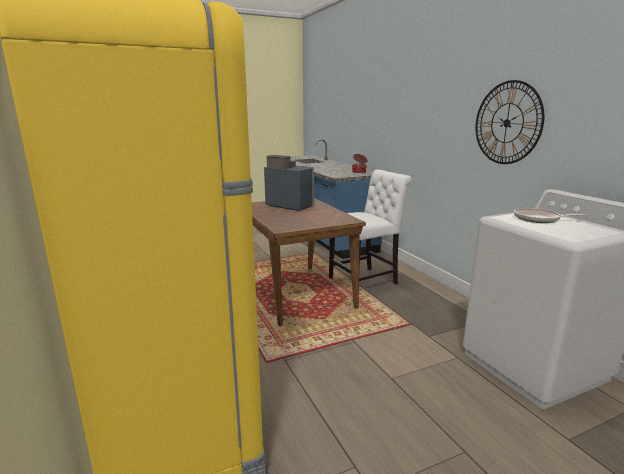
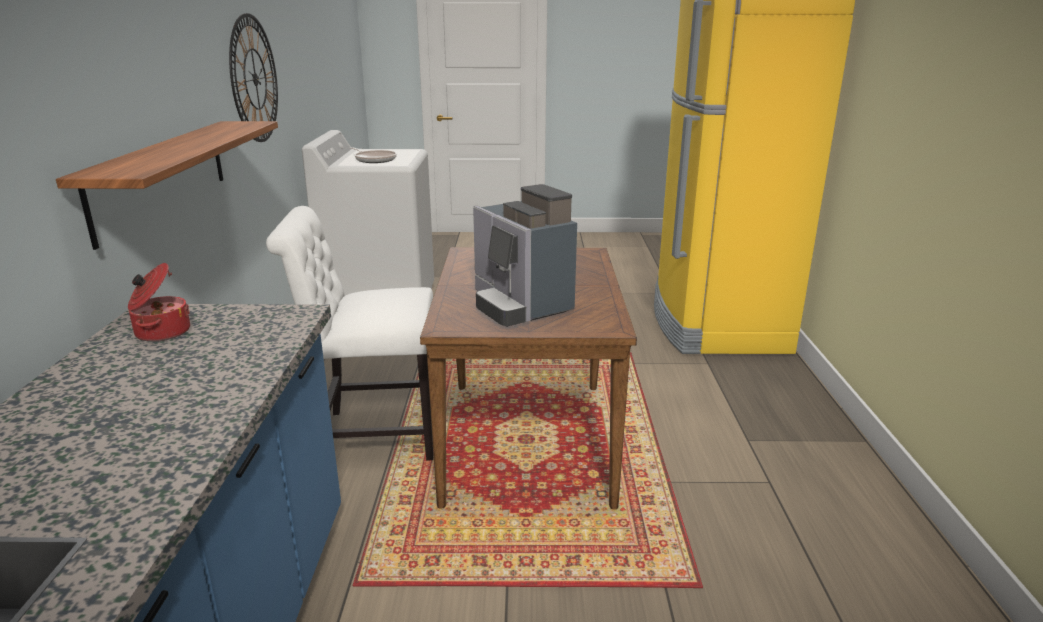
camera: 155 degrees left, 5 degrees up
(414, 145) = (162, 176): none -> shelf

